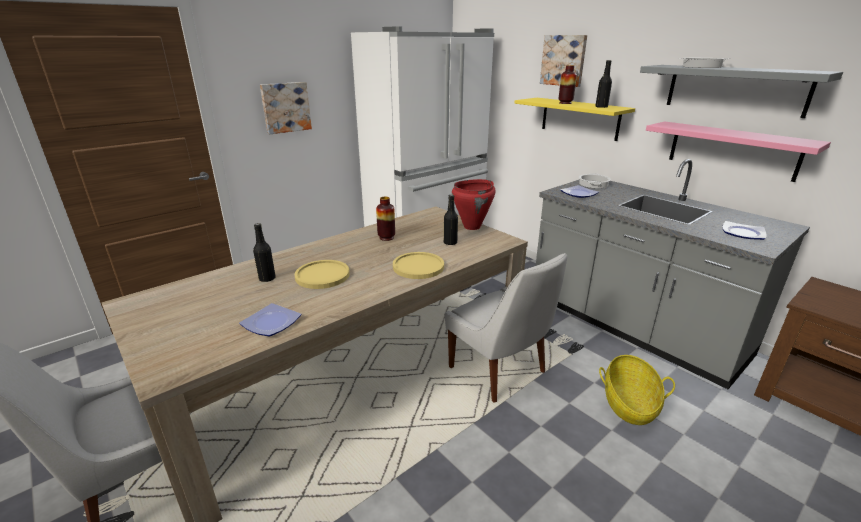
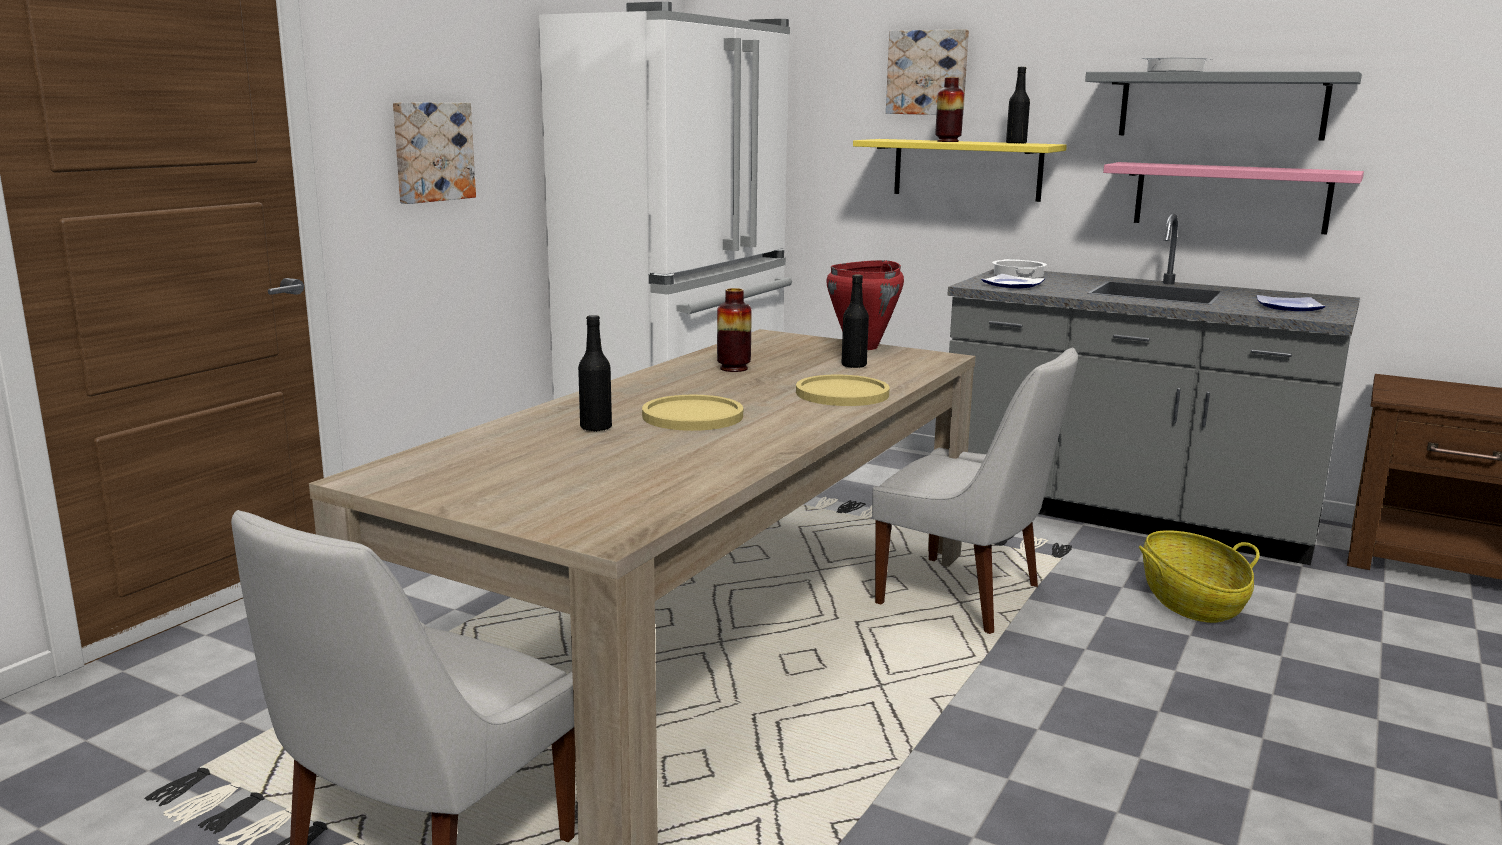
camera: 20 degrees left, 10 degrees down
(270, 323) = (693, 469): plate -> none

